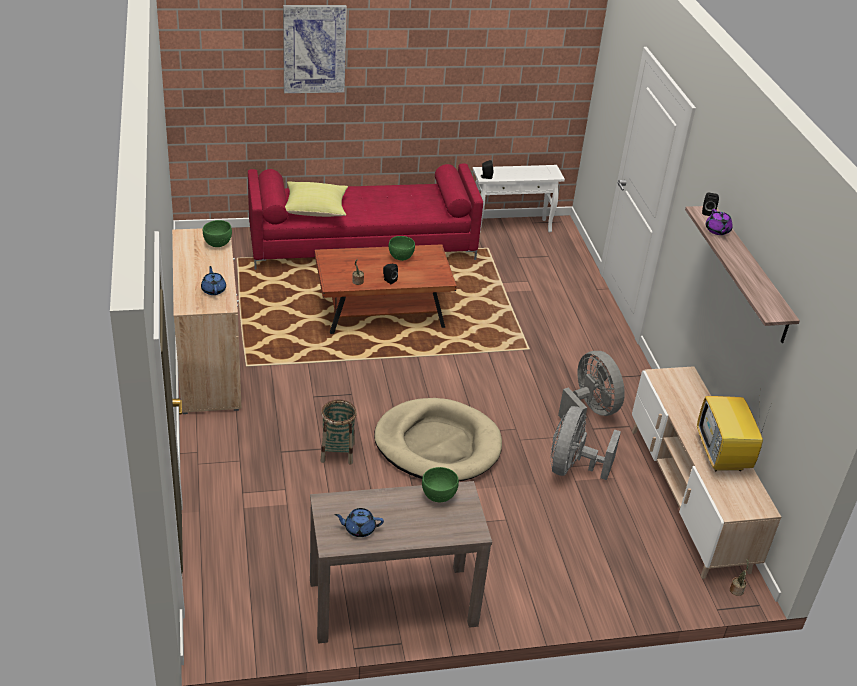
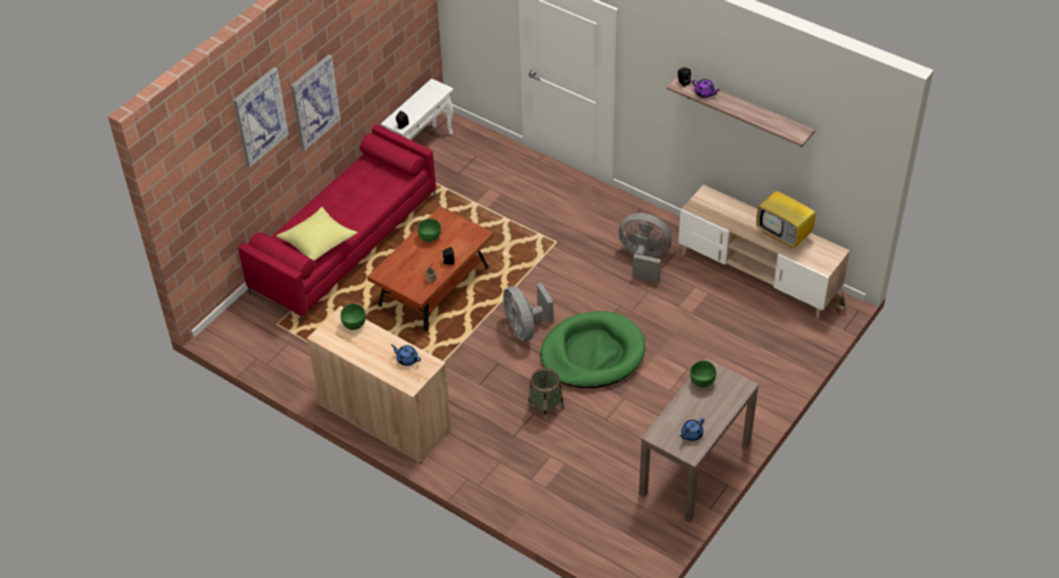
camera: 40 degrees left, 10 degrees up
(391, 83) = (314, 102): none -> picture
(437, 445) = (592, 354): beige dog bed -> green dog bed
(572, 467) = (680, 305): grey fan -> grey fan (525, 328)

